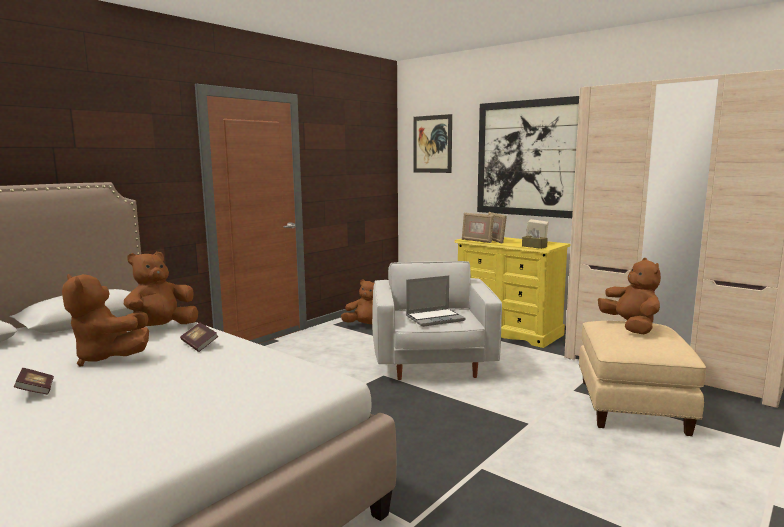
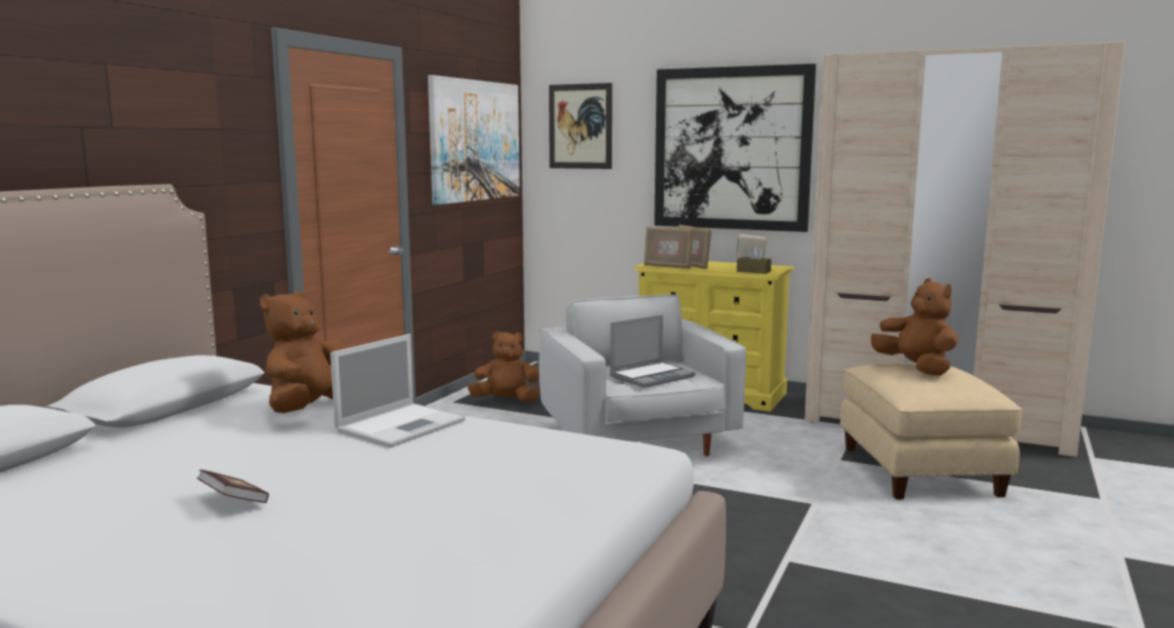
camera: 15 degrees left, 0 degrees up
(107, 358) = (279, 452): brown plush toy -> none
(199, 345) = (402, 425): book -> laptop
(358, 154) = (475, 141): none -> picture

